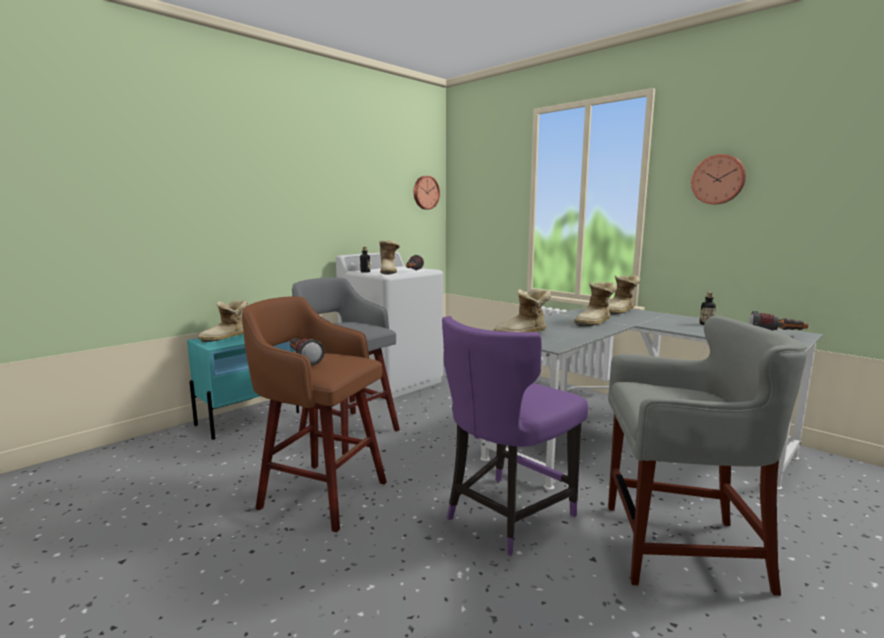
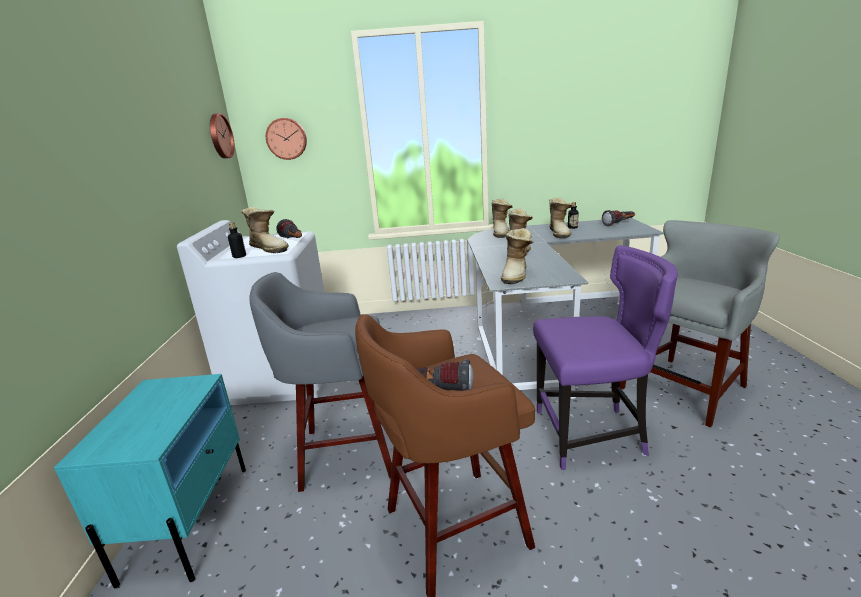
camera: 45 degrees left, 10 degrees up
(226, 338) = (128, 427): boot -> boot (560, 233)
(506, 515) = (592, 435): purple chair -> purple chair turned 90 degrees counterclockwise
(718, 179) = (545, 108): wall clock -> wall clock (287, 138)

